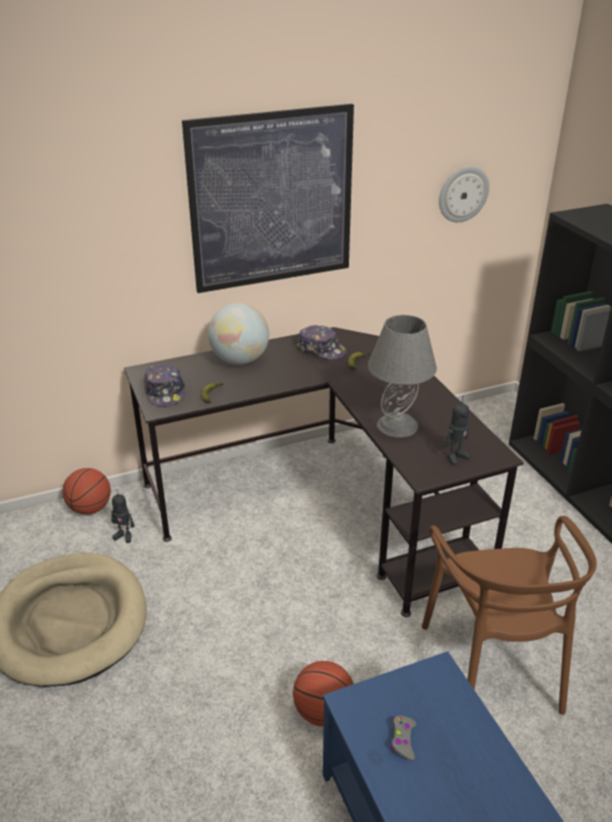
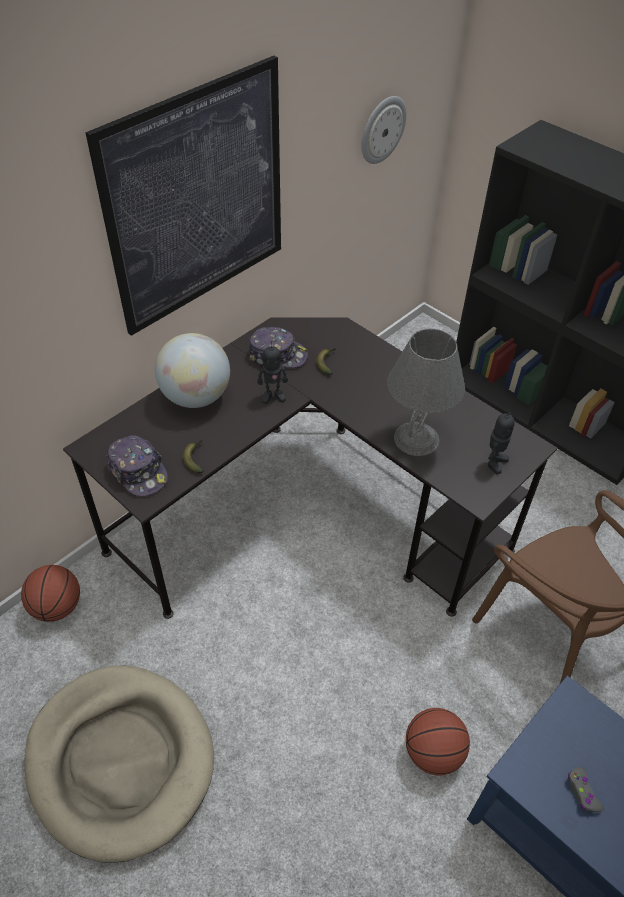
camera: 25 degrees left, 15 degrees up
(124, 536) = (118, 628): toy robot -> toy robot (273, 396)

